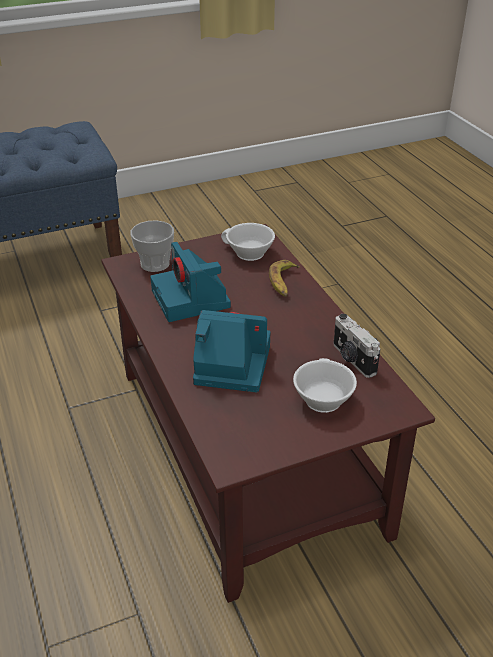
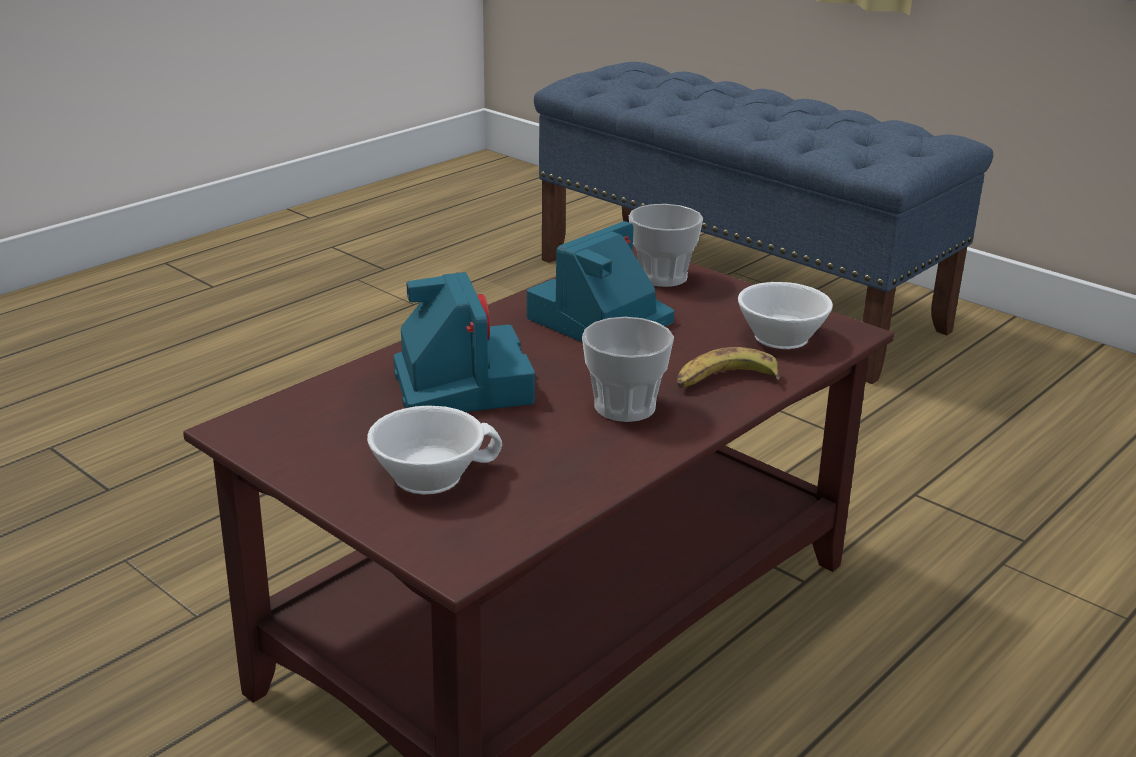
camera: 65 degrees right, 10 degrees down
(290, 319) = (625, 407): none -> cup
(352, 359) = (560, 485): camera -> none

